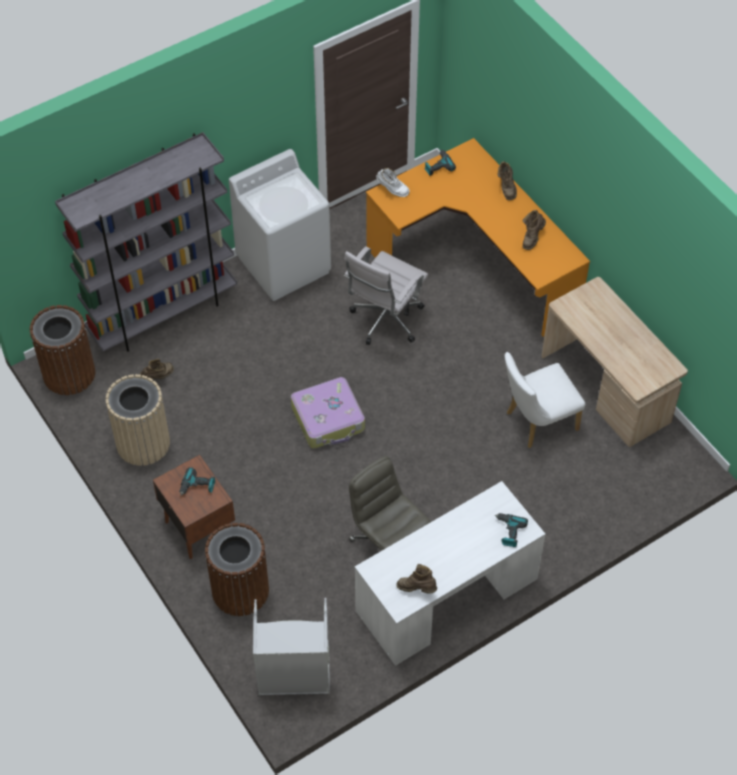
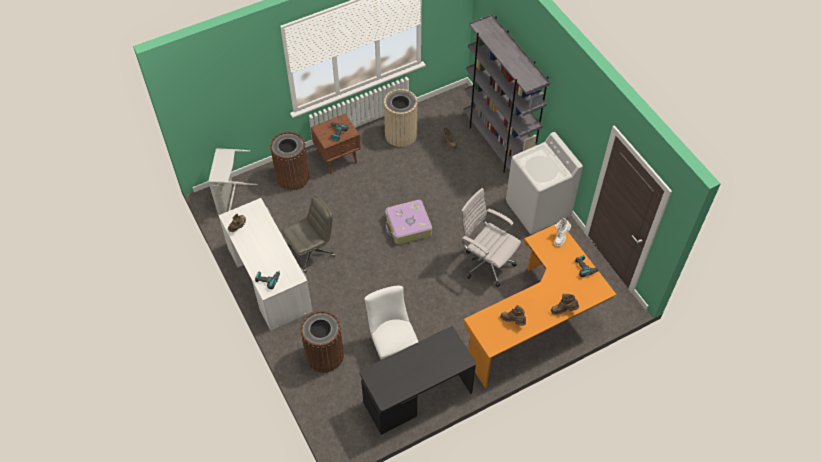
camera: 95 degrees right, 0 degrees up
(69, 374) = (454, 101): brown trash can -> brown trash can (324, 355)
(607, 388) = (417, 396): beige desk -> black desk

